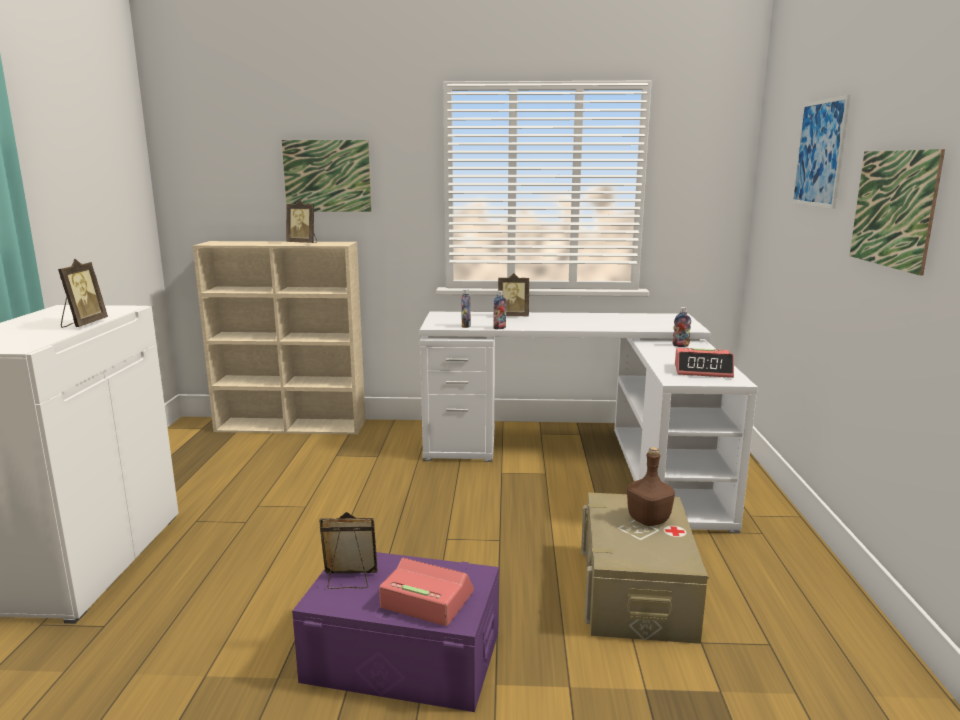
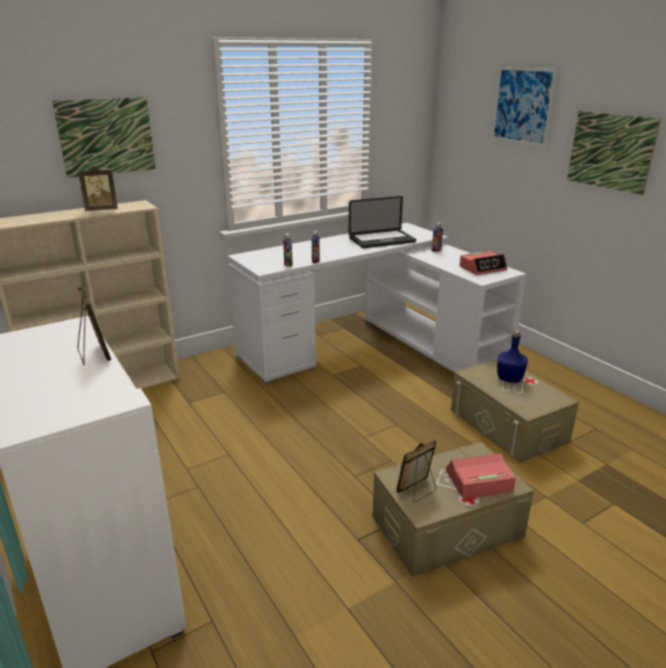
camera: 35 degrees left, 10 degrees up
(403, 656) = (447, 526): purple storage box -> beige storage box
(513, 316) = (302, 247): picture frame -> none
(616, 323) = (382, 240): none -> laptop
(649, 520) = (510, 379): brown bottle -> blue bottle

